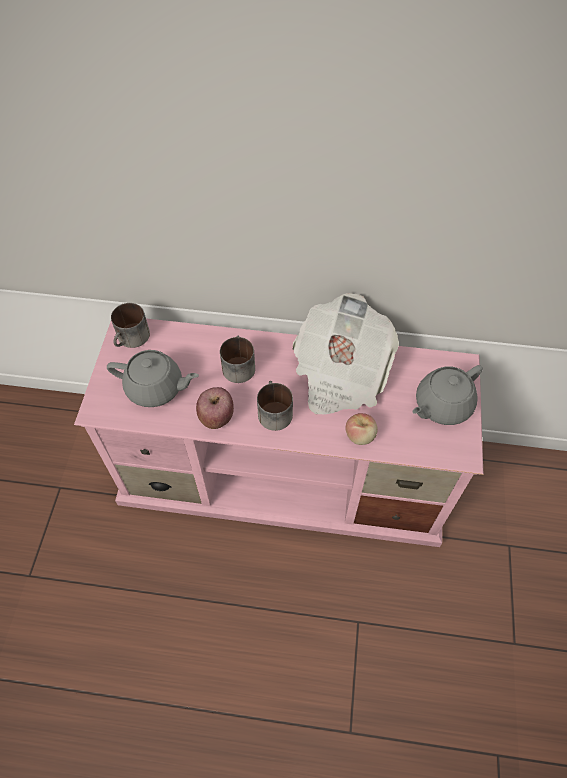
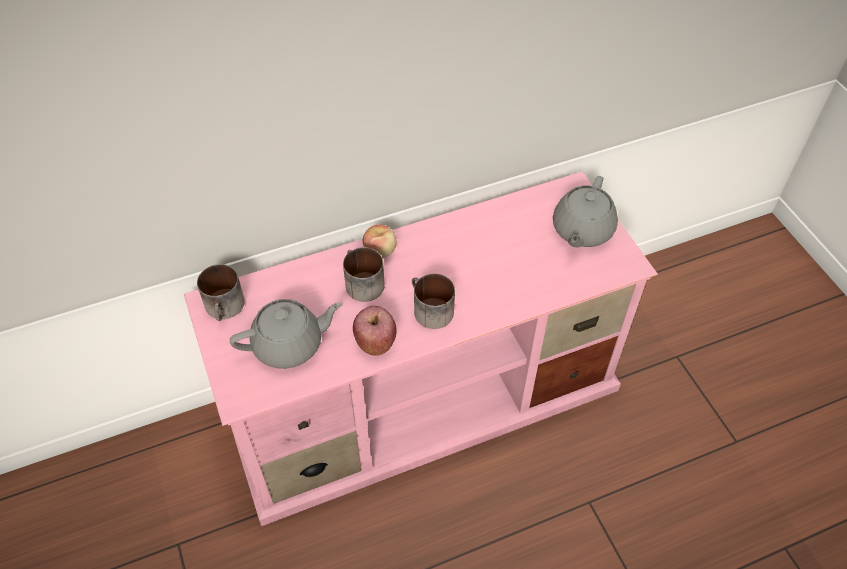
camera: 30 degrees left, 5 degrees down
(340, 373) = (469, 244): newspaper -> none
(360, 436) = (528, 292): apple -> apple (380, 250)

